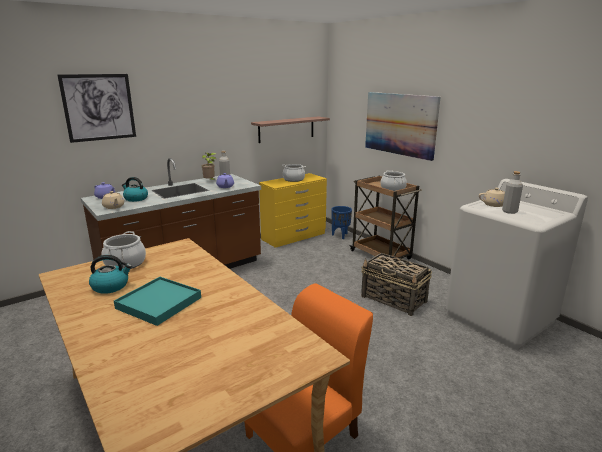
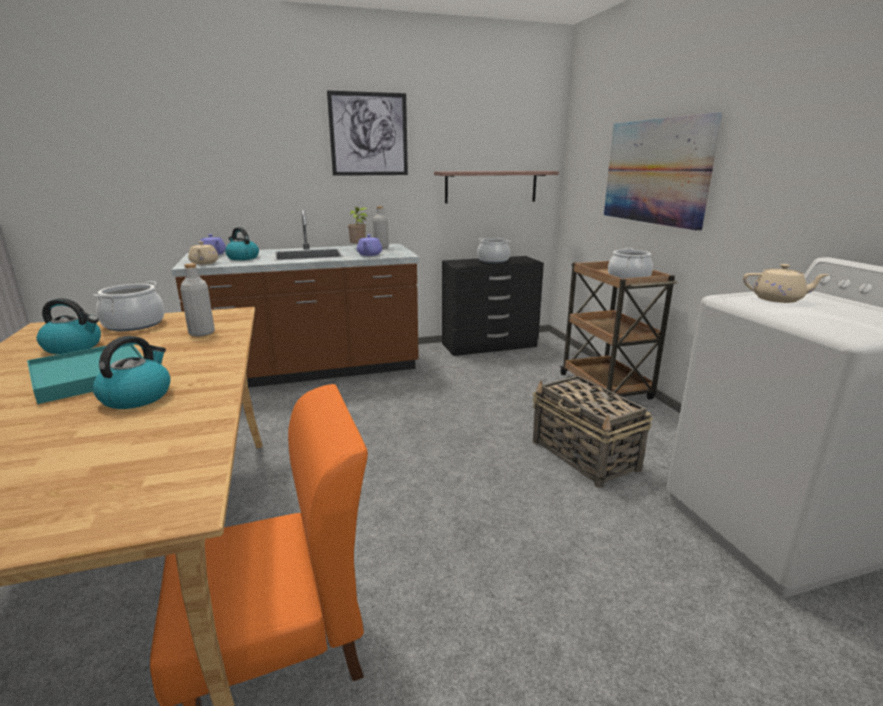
camera: 20 degrees right, 0 degrees up
(99, 107) = (214, 135): picture -> picture (369, 134)
(211, 310) = (137, 396): none -> kettle
(294, 236) = (490, 345): yellow dresser -> black dresser
(340, 235) = (559, 352): blue planter -> none
(509, 211) = (802, 311): grey bottle -> grey bottle (202, 333)

